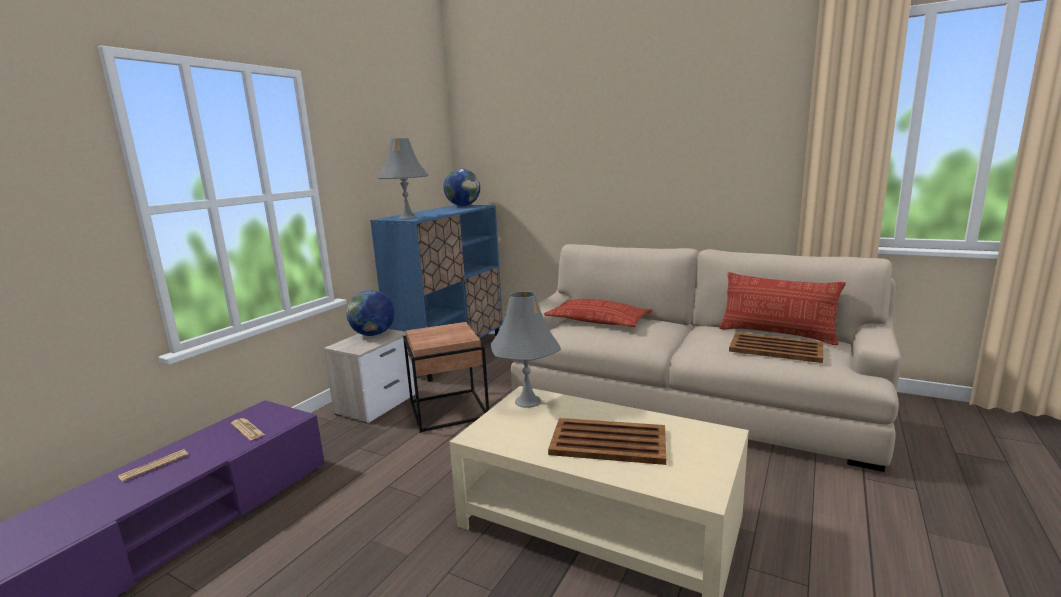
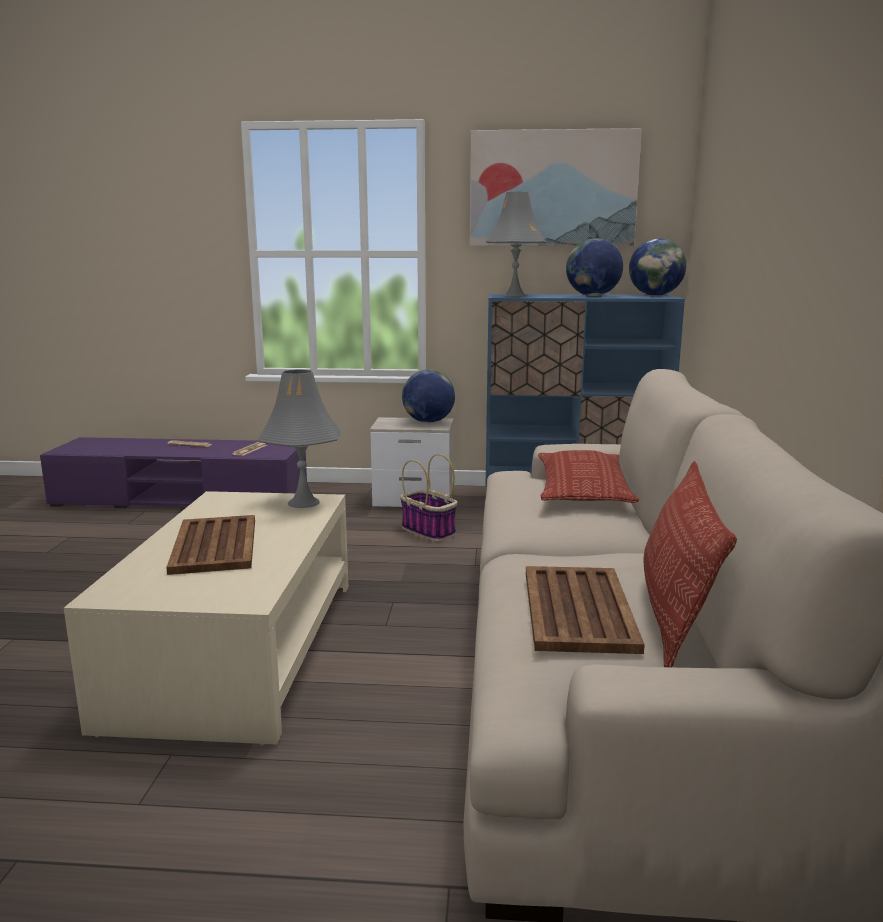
camera: 65 degrees right, 0 degrees up
(390, 135) = (552, 189): none -> picture
(445, 210) = (592, 296): none -> globe
(449, 410) = (429, 531): brown side table -> basket

